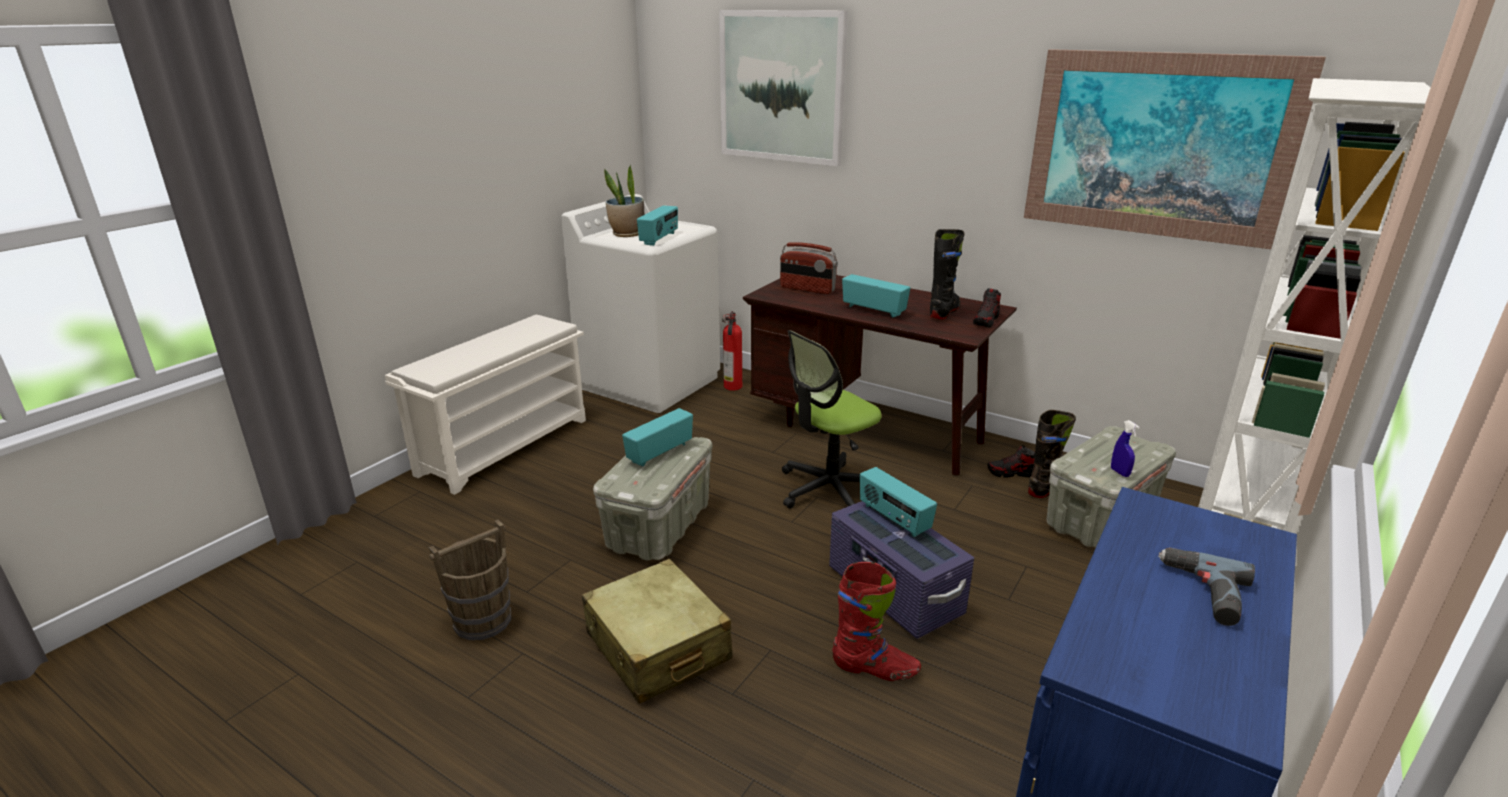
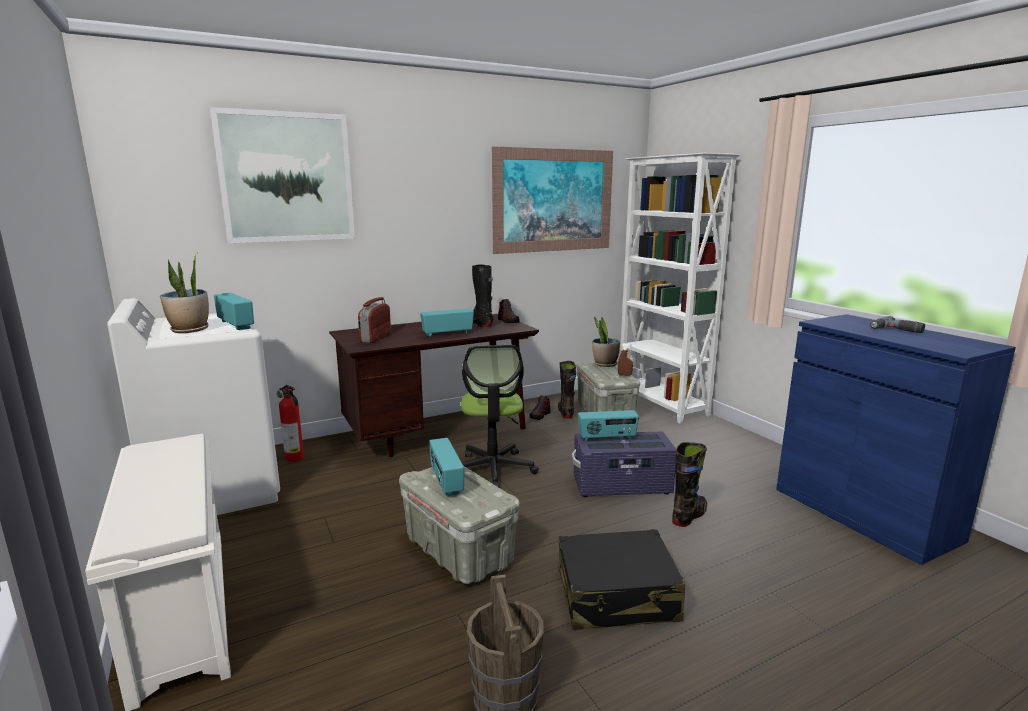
camera: 60 degrees left, 10 degrees down
(657, 647) = (617, 596): beige suitcase -> black suitcase
(807, 289) = (375, 337): radio -> radio turned 135 degrees clockwise
(875, 668) = (689, 516): red boot -> black boot
(1120, 472) = (624, 375): blue spray bottle -> brown spray bottle
(1140, 446) = (605, 364): none -> potted plant

